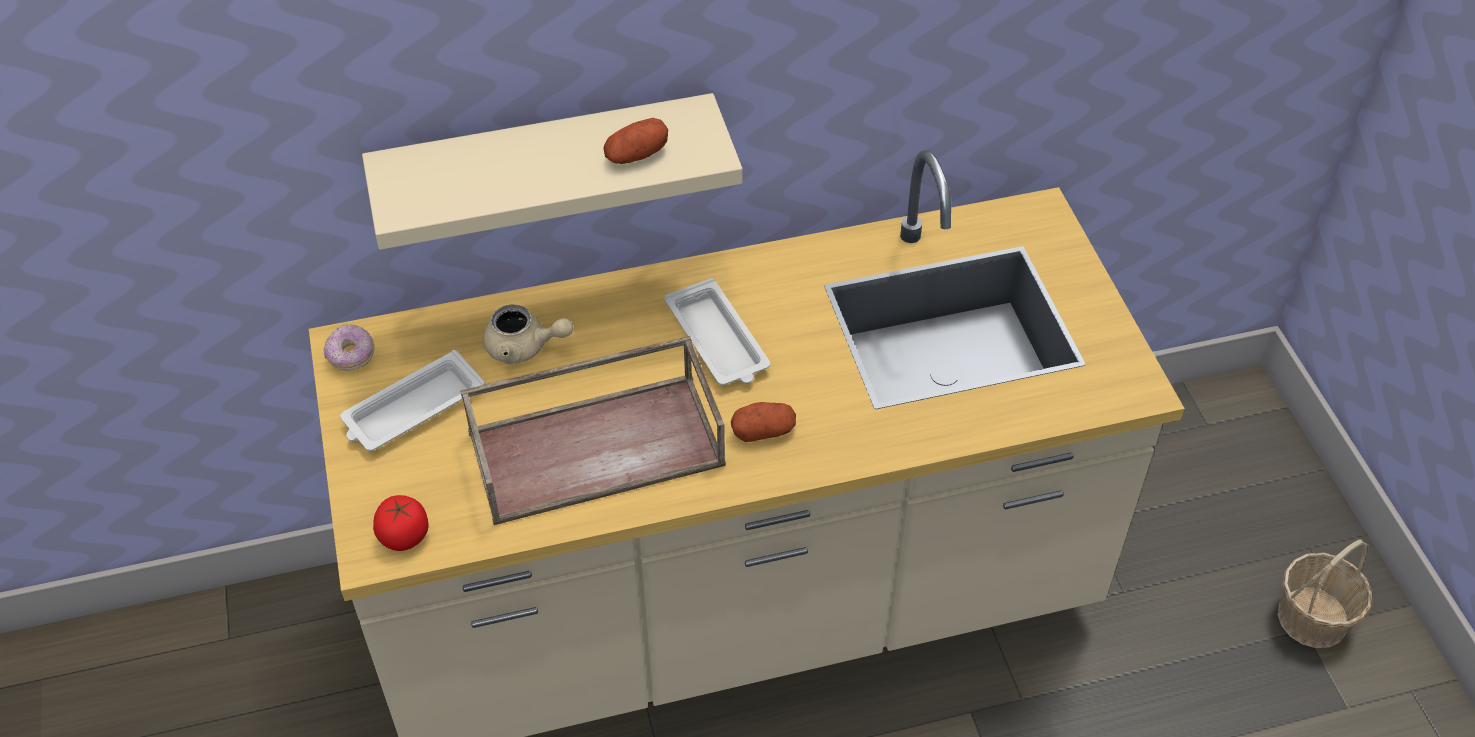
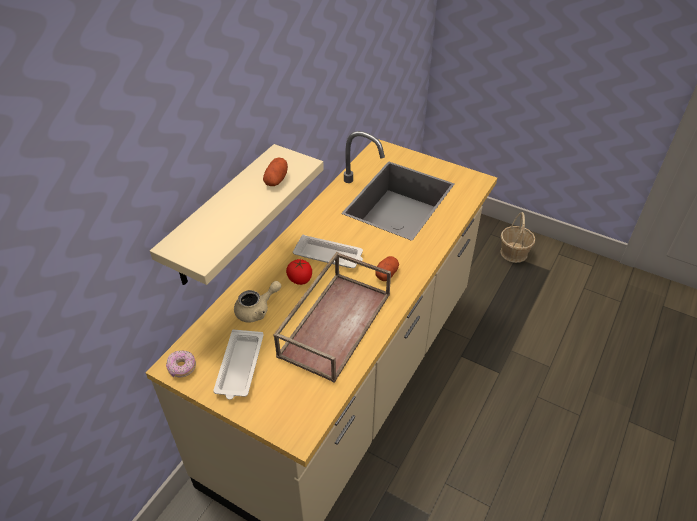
camera: 45 degrees left, 5 degrees down
(404, 536) = (303, 417): tomato -> tomato (300, 279)

